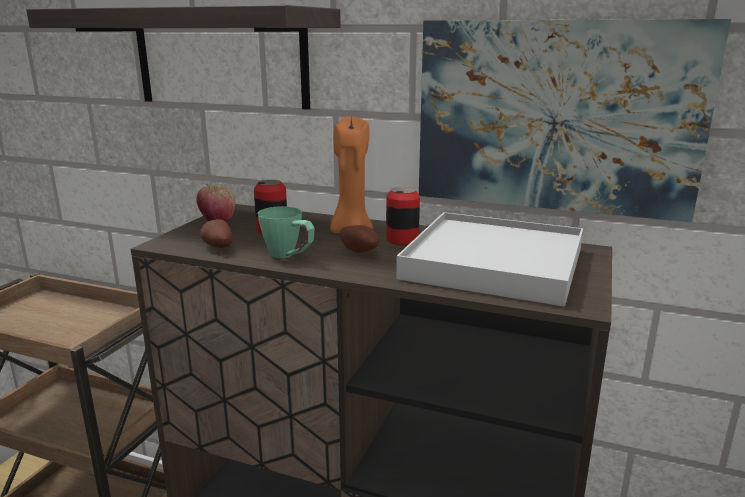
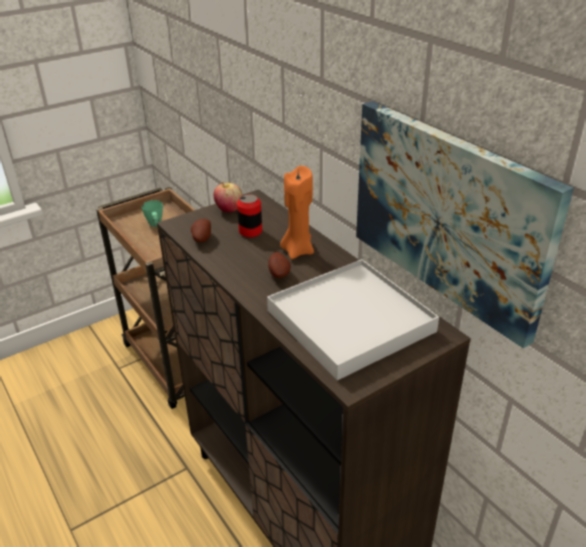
camera: 35 degrees right, 15 degrees up
(220, 58) = (258, 79): shelf -> none
(289, 256) = (232, 263): green mug -> green mug (155, 226)
(402, 240) = (321, 272): can -> none

